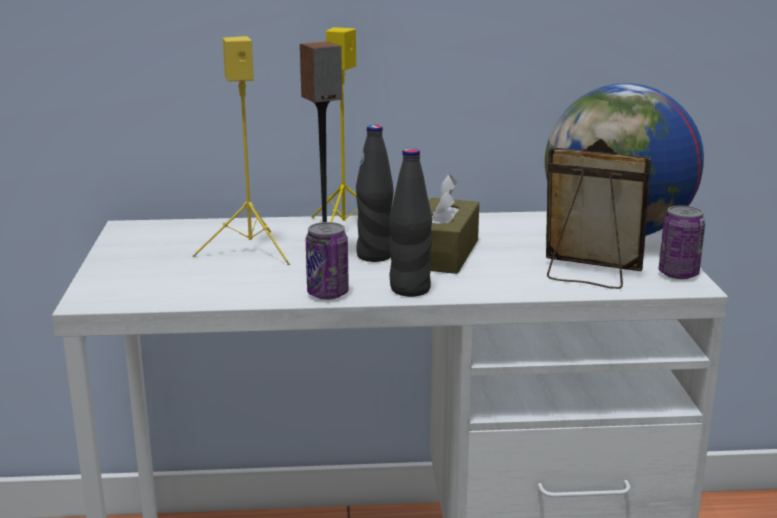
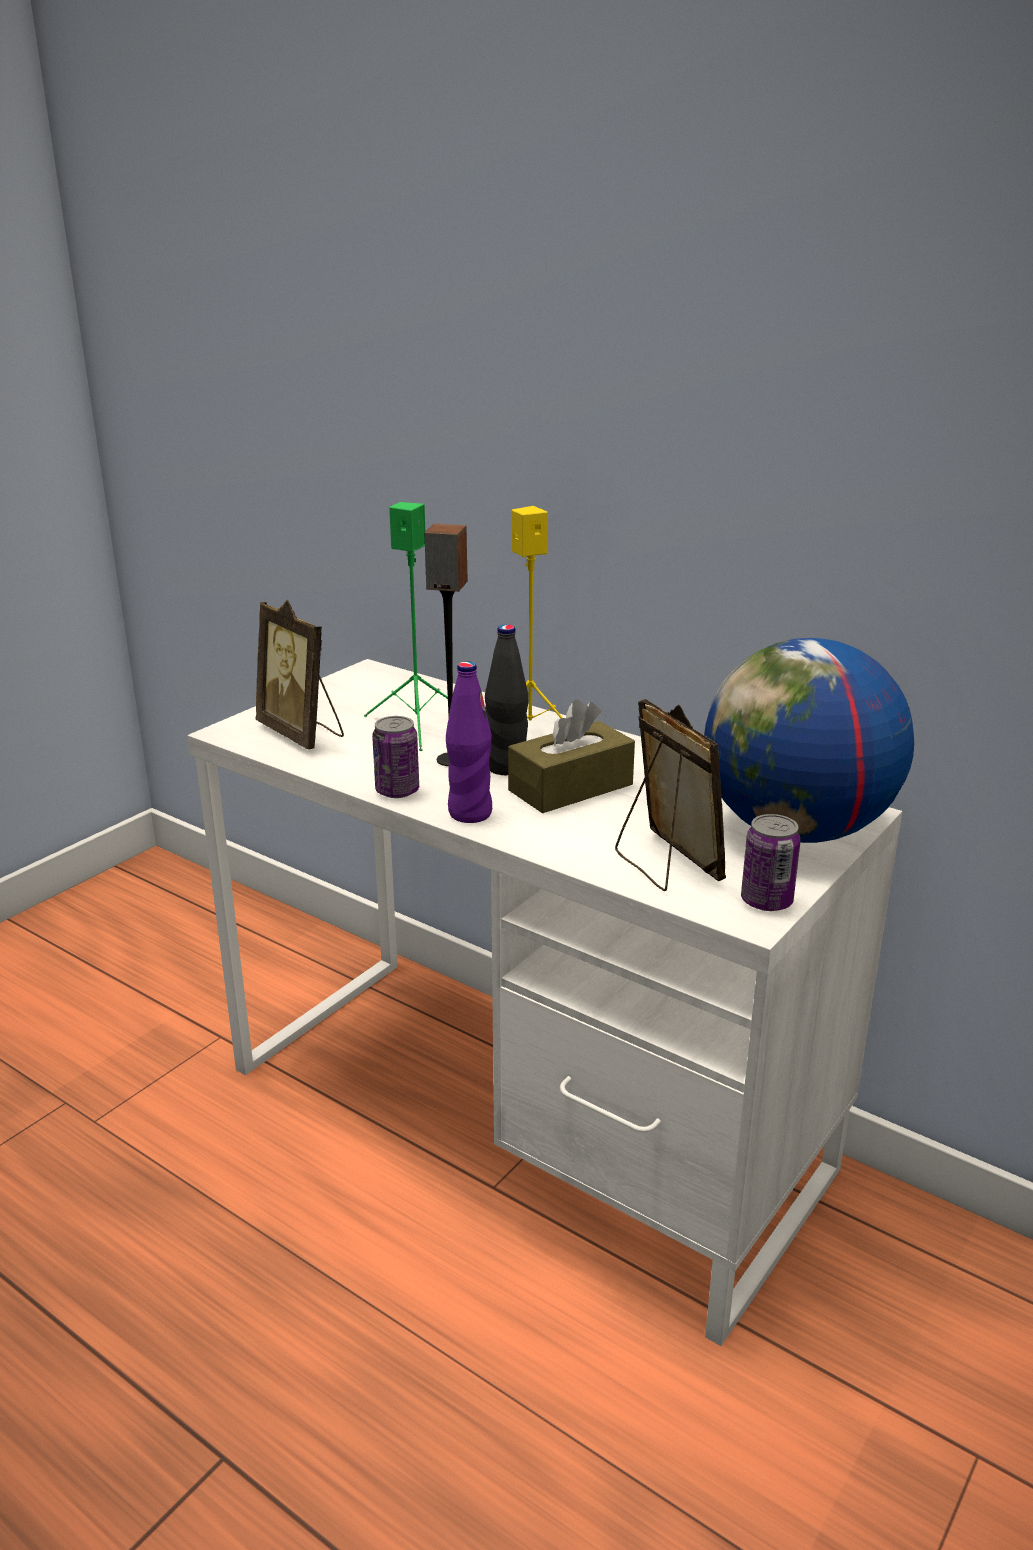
camera: 40 degrees right, 5 degrees up
(165, 282) = (302, 733): none -> picture frame
(250, 250) = (418, 724): yellow speaker -> green speaker
(410, 289) = (470, 813): black bottle -> purple bottle

